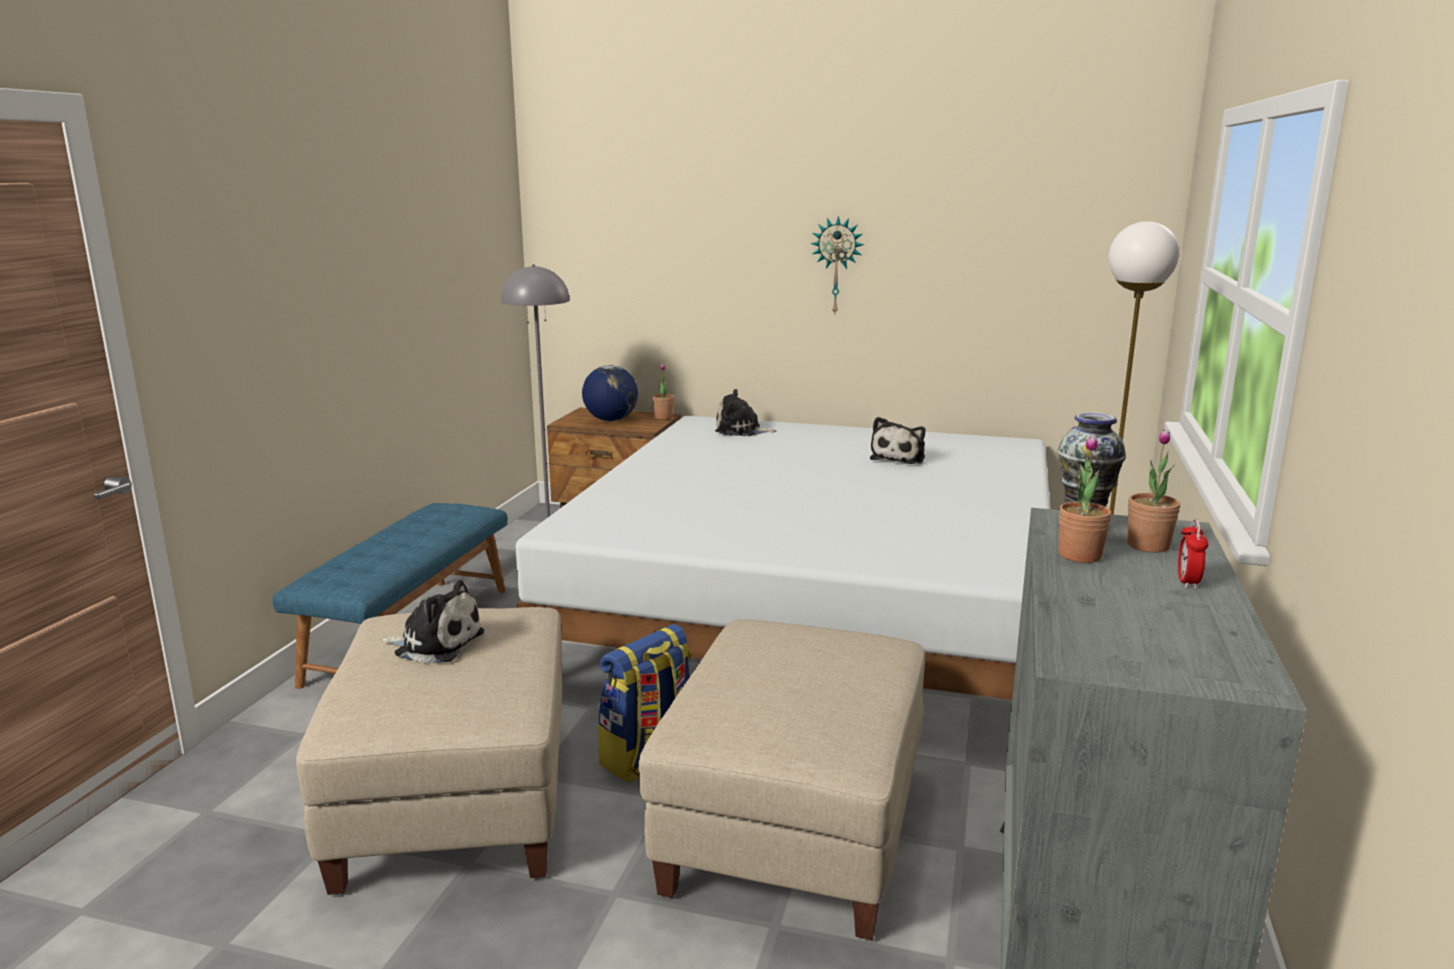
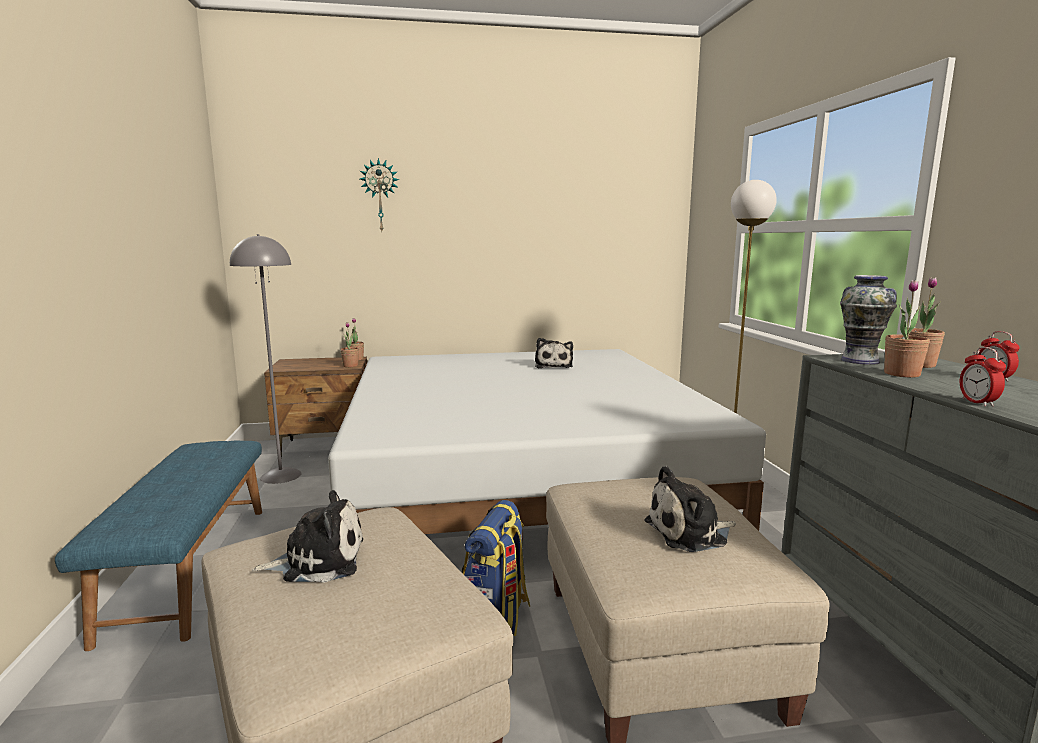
camera: 25 degrees left, 5 degrees down
(611, 420) = (315, 364): globe -> none
(647, 427) = (350, 366): none -> potted plant
(741, 431) = (426, 361): plush toy -> plush toy (690, 533)
(837, 265) = (480, 240): wall clock -> wall clock (380, 196)
(1055, 607) = (977, 402): none -> alarm clock

